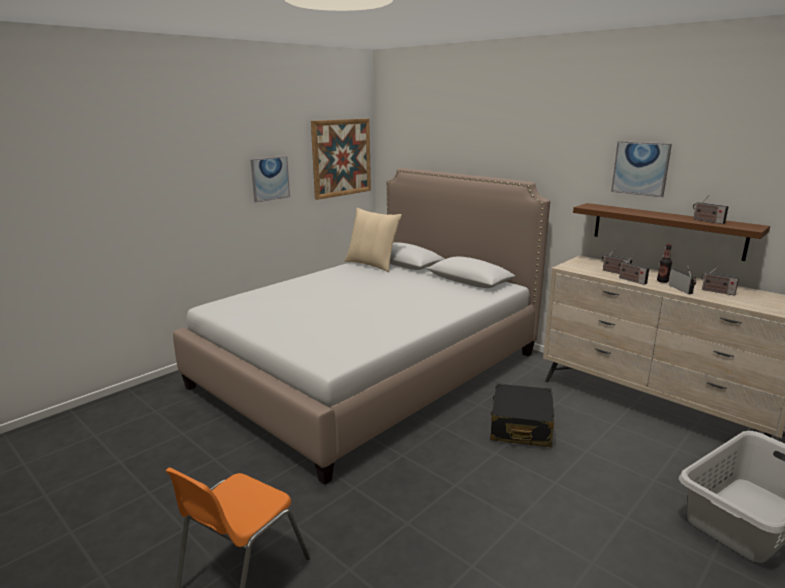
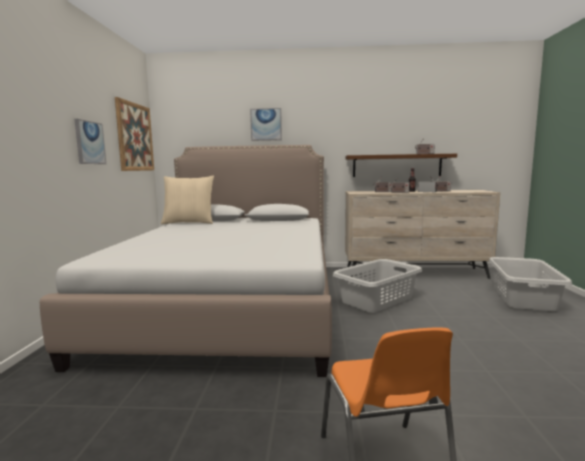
camera: 40 degrees left, 10 degrees down
(521, 426) = (378, 300): black suitcase -> grey laundry basket
(640, 168) = (377, 130): picture -> picture (266, 124)

